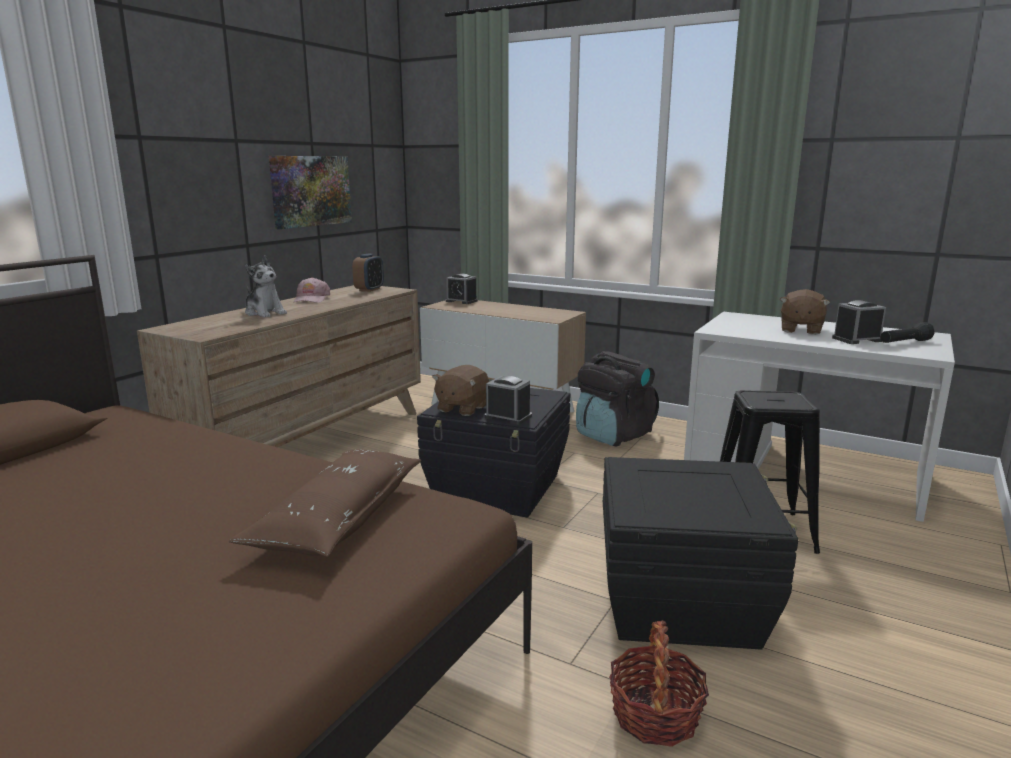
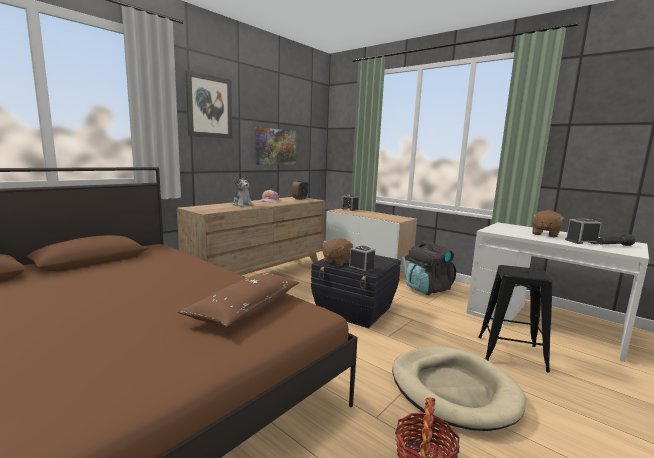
camera: 10 degrees right, 5 degrees down
(176, 122) = (209, 107): none -> picture
(681, 601) = (453, 390): black storage box -> beige dog bed

